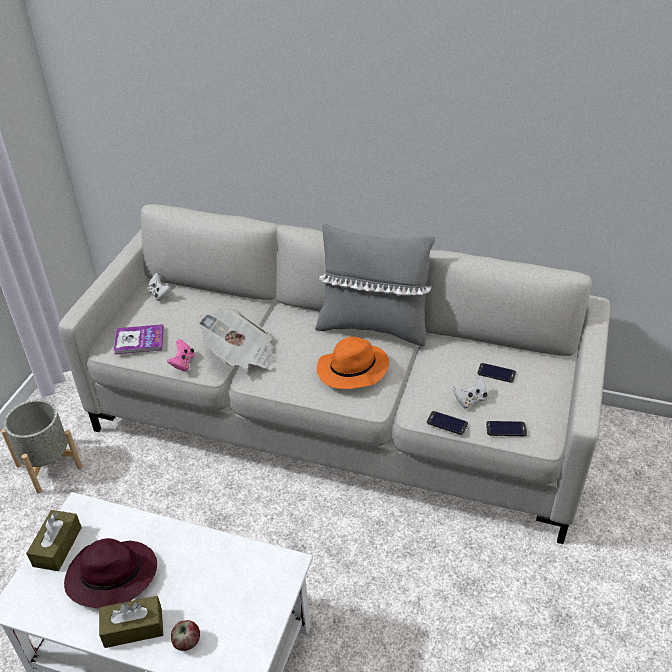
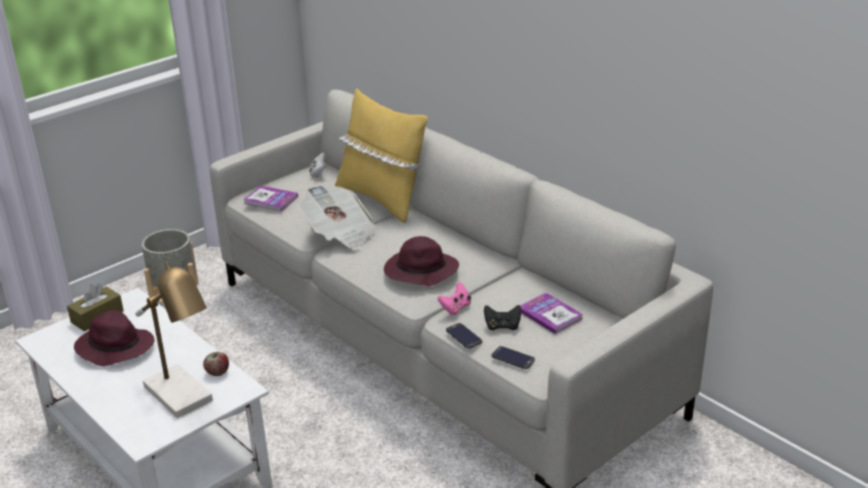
camera: 30 degrees right, 10 degrees down
(133, 628) = (100, 383): brown tissue box -> none
(183, 363) = (289, 225): pink game controller -> pink game controller (455, 308)
(187, 642) = (126, 406): apple -> apple (217, 372)
(239, 602) = (184, 398): none -> table lamp
(245, 303) = (381, 199): none -> yellow pillow
(352, 370) = (420, 272): orange hat -> purple hat
(373, 327) = (473, 247): grey pillow -> none
(470, 400) = (502, 326): white game controller -> black game controller
(496, 373) = (550, 314): phone -> book

